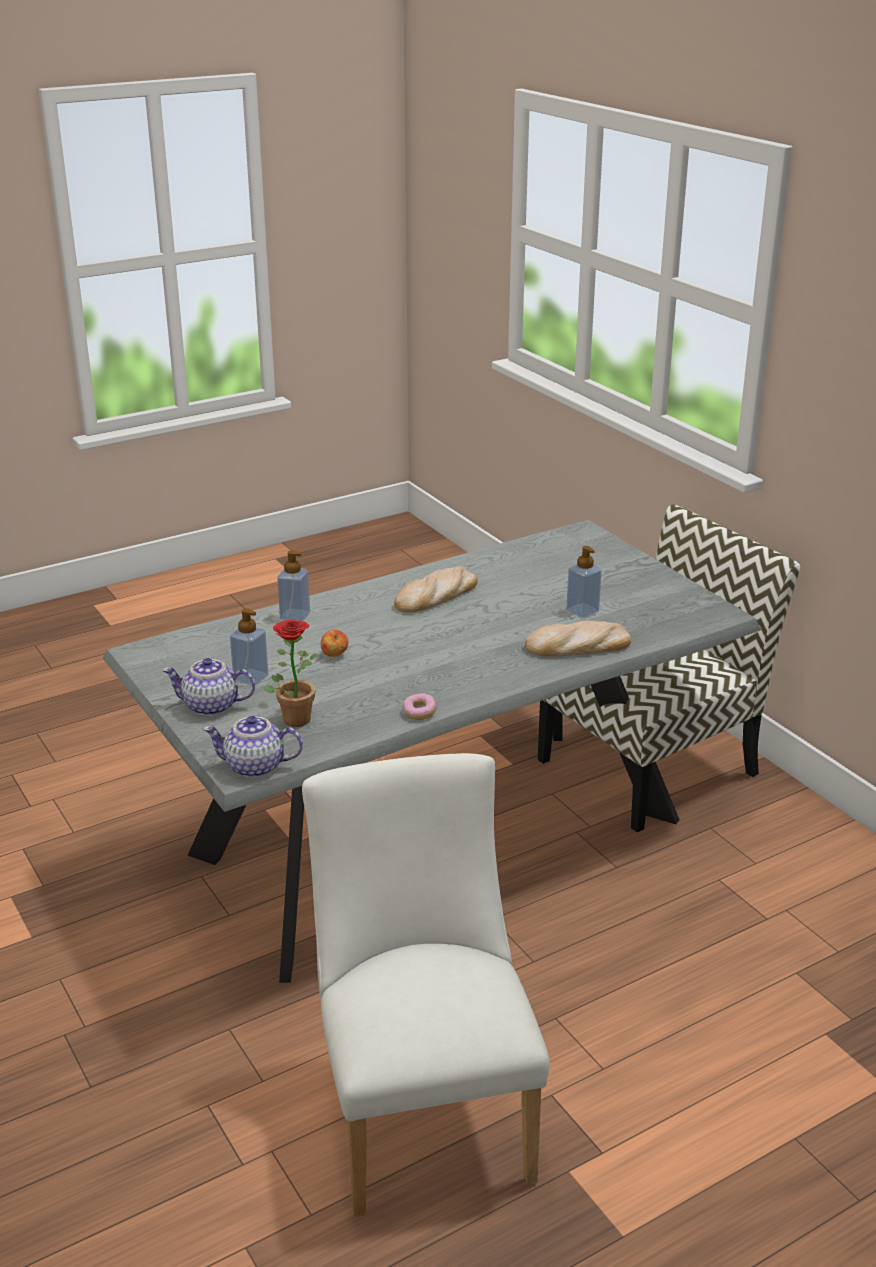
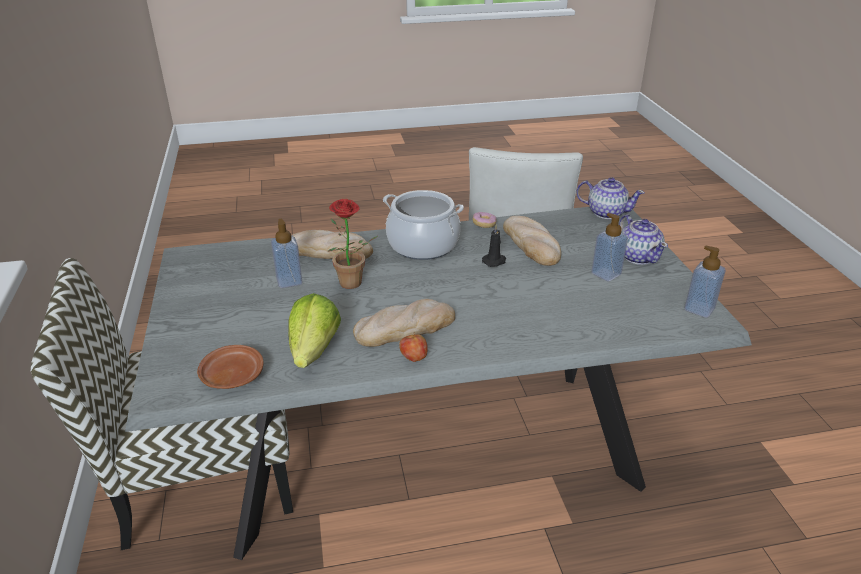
camera: 160 degrees left, 5 degrees up
(211, 706) = (638, 256): teapot -> teapot turned 45 degrees clockwise
(294, 716) = (575, 238): potted plant -> potted plant (351, 285)
(295, 616) = (557, 331): soap dispenser -> soap dispenser (699, 309)
(334, 655) = (530, 281): apple -> apple (413, 358)
(347, 698) = (532, 244): none -> bread
(383, 669) = (494, 261): none -> black candle
(477, 672) = (423, 245): none -> cooking pot
(499, 569) = (314, 350): none -> lettuce
(544, 546) = (232, 375): none -> brown plate

